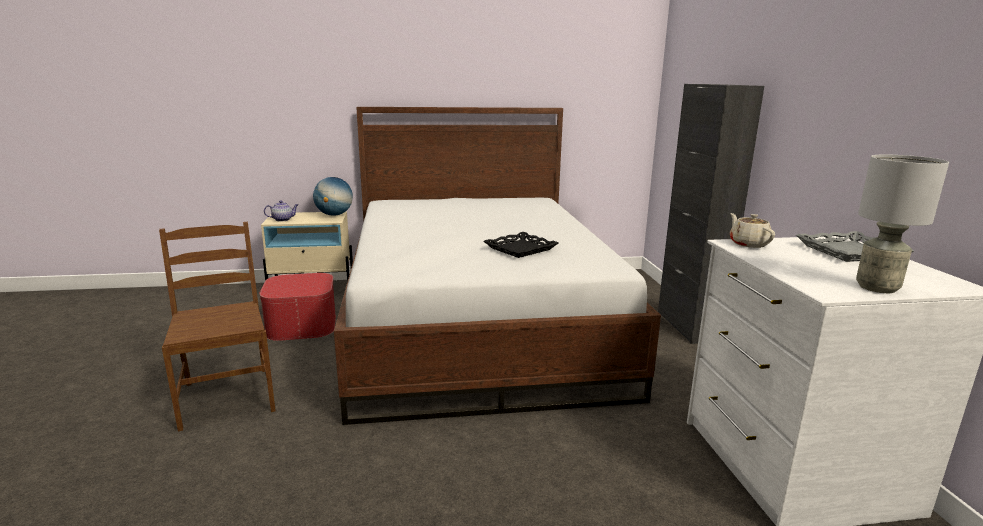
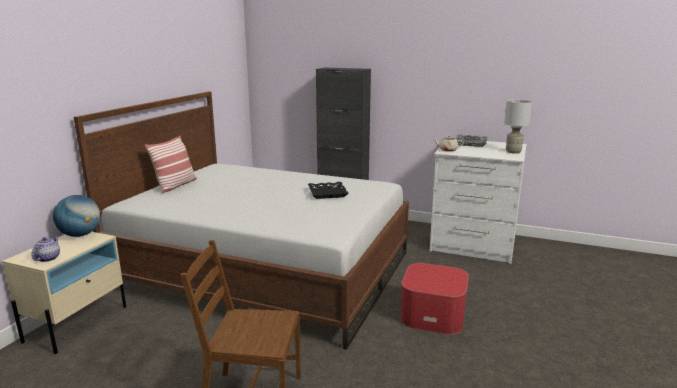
camera: 60 degrees left, 0 degrees up
(302, 325) = (155, 342): ottoman -> ottoman (433, 314)
(453, 201) = (175, 185): none -> pillow

